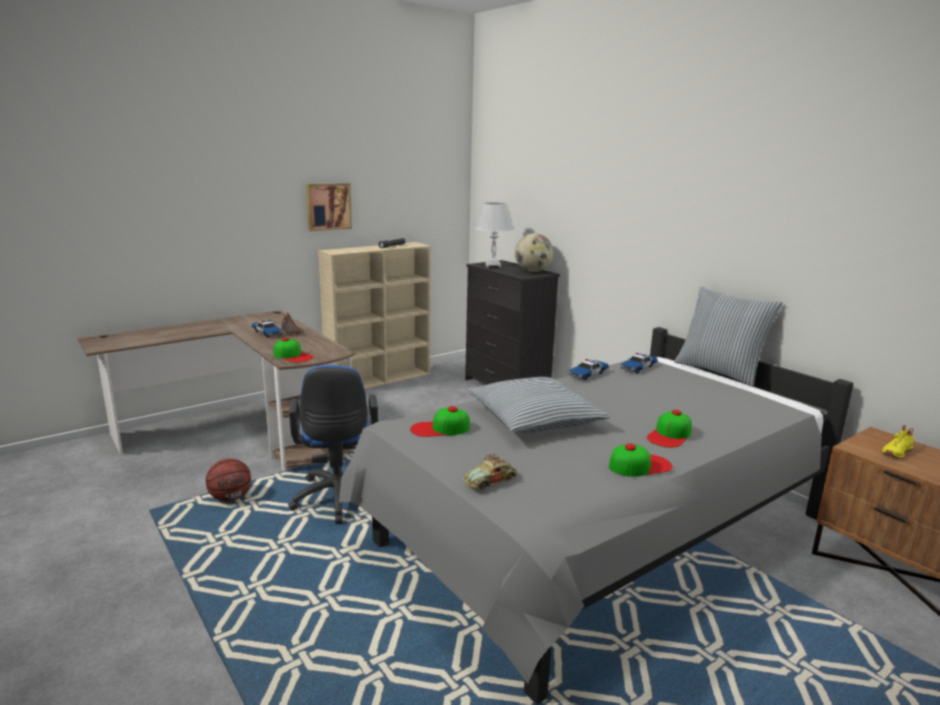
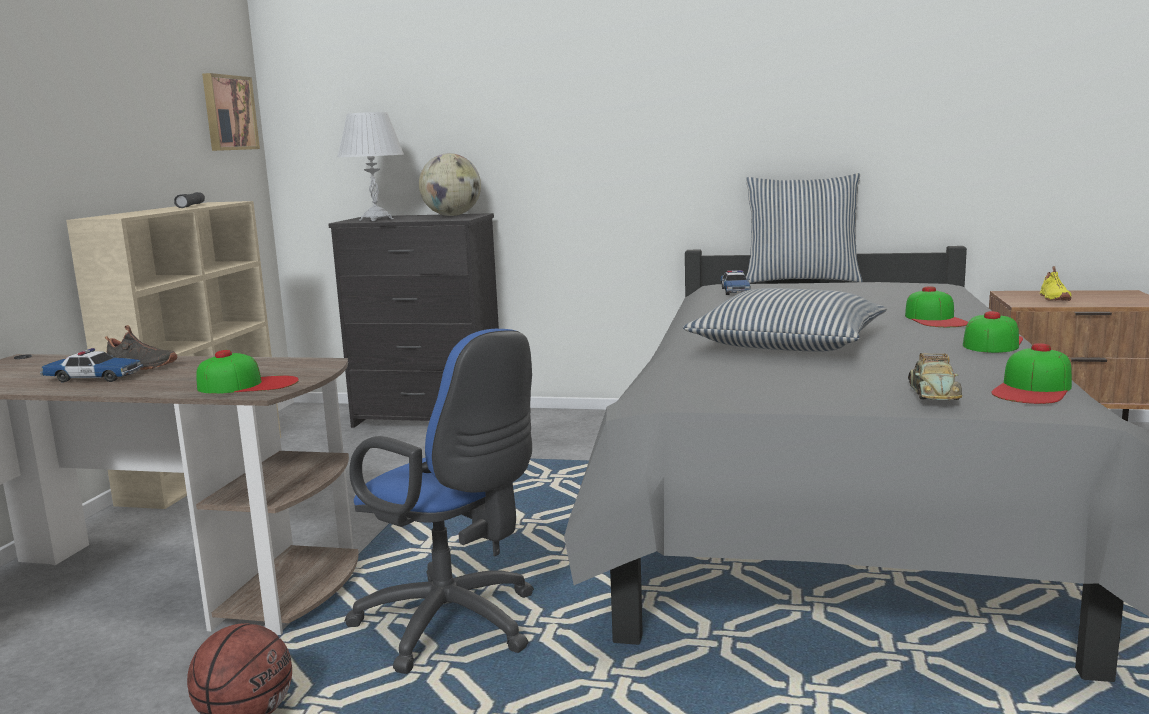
camera: 40 degrees left, 5 degrees down
(328, 206) = (69, 129): picture -> picture (228, 113)
(440, 428) = (727, 379): cap -> cap (1033, 389)
(588, 374) = (708, 305): toy car -> none

